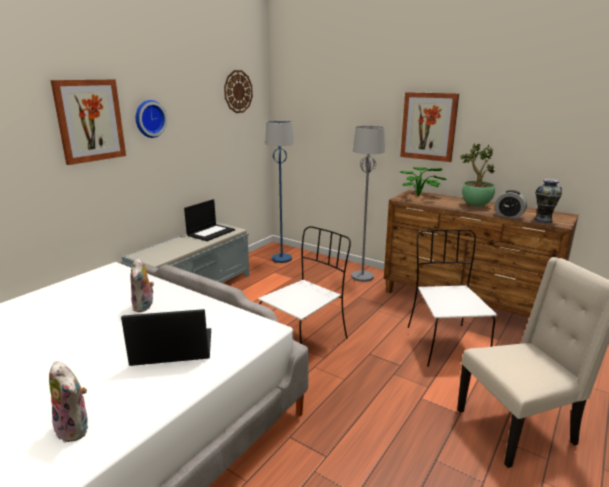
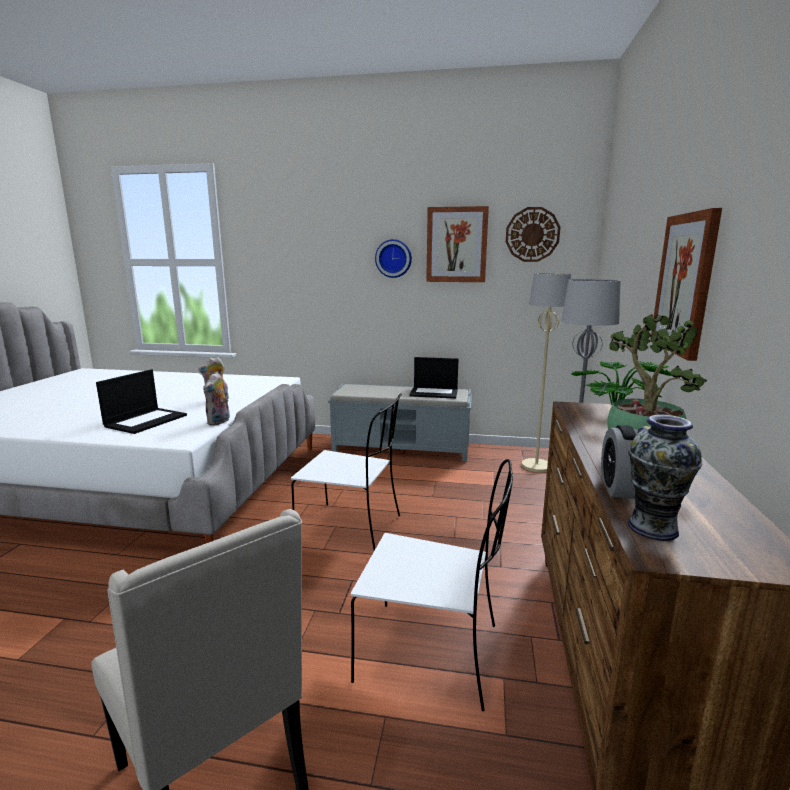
camera: 65 degrees right, 5 degrees down
(76, 428) = (46, 422): plush toy -> plush toy (219, 422)
(90, 121) = (332, 255): picture -> picture (456, 245)
(171, 348) = (146, 420): laptop -> laptop turned 60 degrees clockwise
(281, 258) = (536, 466): blue floor lamp -> beige floor lamp
(445, 343) = (432, 653): white chair -> white chair turned 45 degrees clockwise

